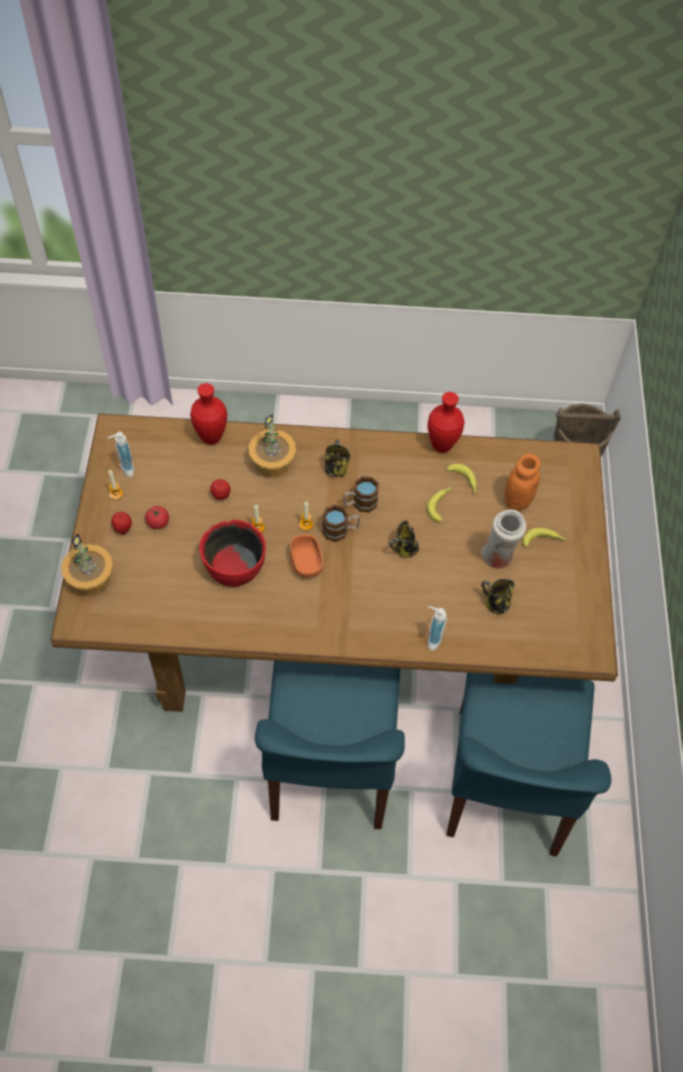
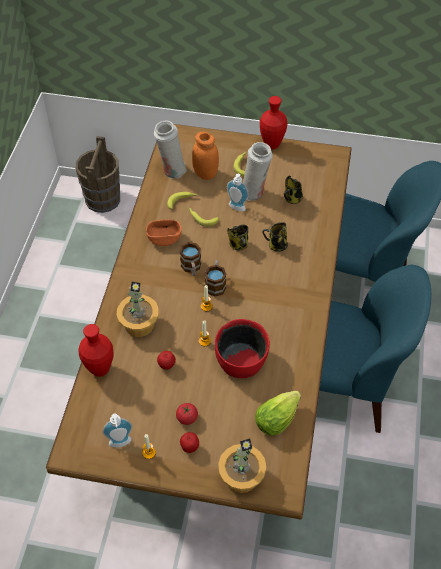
camera: 80 degrees left, 5 degrees down
(163, 610) = (279, 417): none -> lettuce
(306, 563) = (244, 310): orange bowl -> orange bowl (164, 238)
(335, 468) = (153, 280): mug -> mug (276, 245)
(431, 638) = (318, 239): soap dispenser -> soap dispenser (236, 208)
(442, 445) = (145, 209): red vase -> red vase (271, 145)
(513, 464) = (171, 171): none -> white vase

